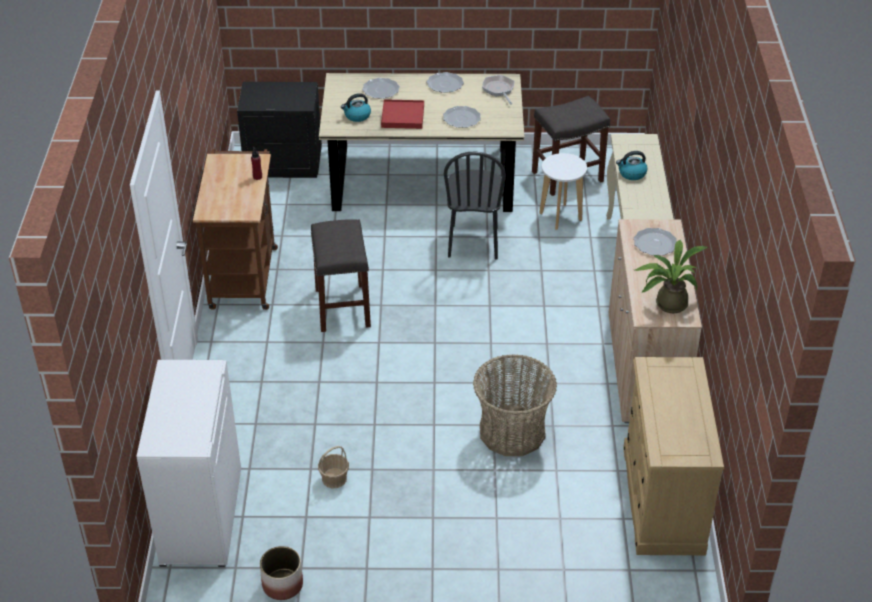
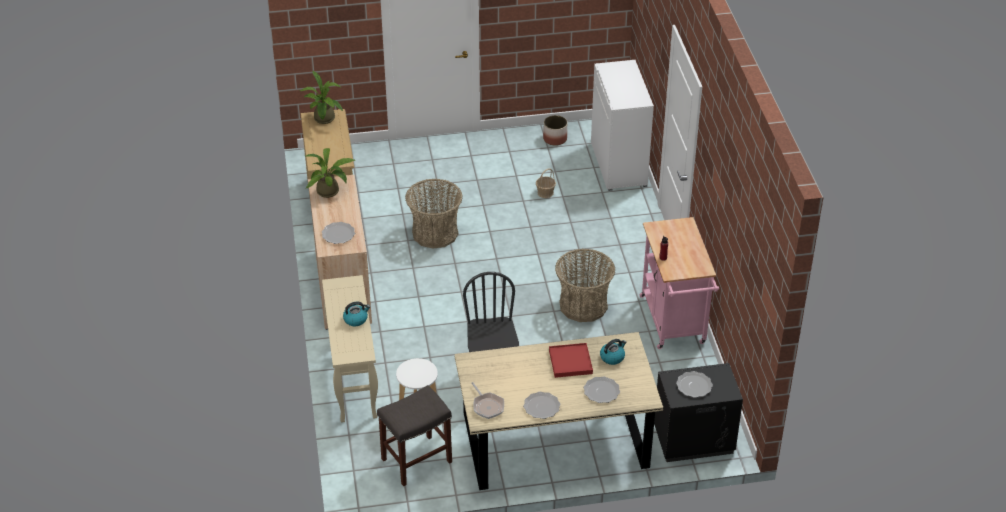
camera: 170 degrees right, 0 degrees up
(243, 273) = (674, 324): brown cart -> pink cart
(342, 307) = (583, 305): grey stool -> basket
(462, 119) = (515, 366): plate -> plate (693, 386)
(682, 445) = (324, 120): none -> potted plant

